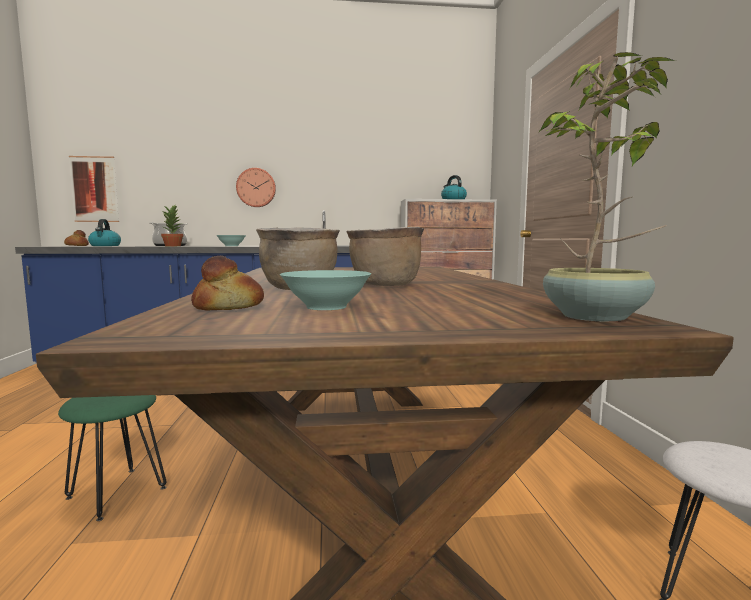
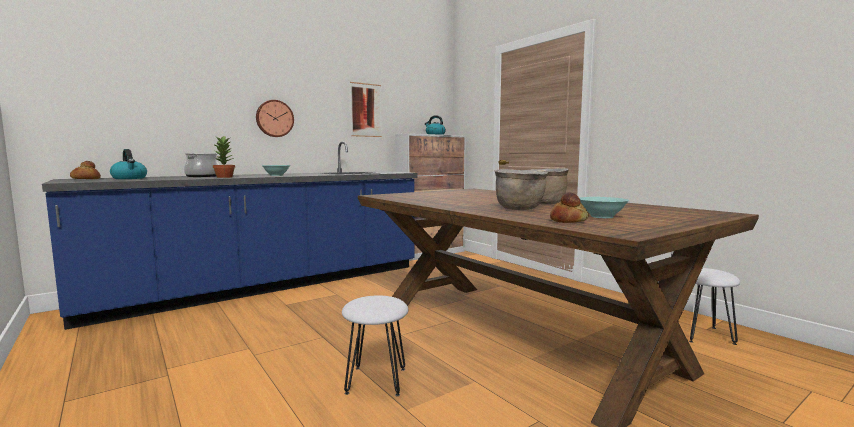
camera: 30 degrees left, 0 degrees up
(94, 189) = (90, 113): picture -> picture (366, 110)
(116, 492) = (375, 380): green stool -> white stool
(597, 317) = (703, 212): potted plant -> none

